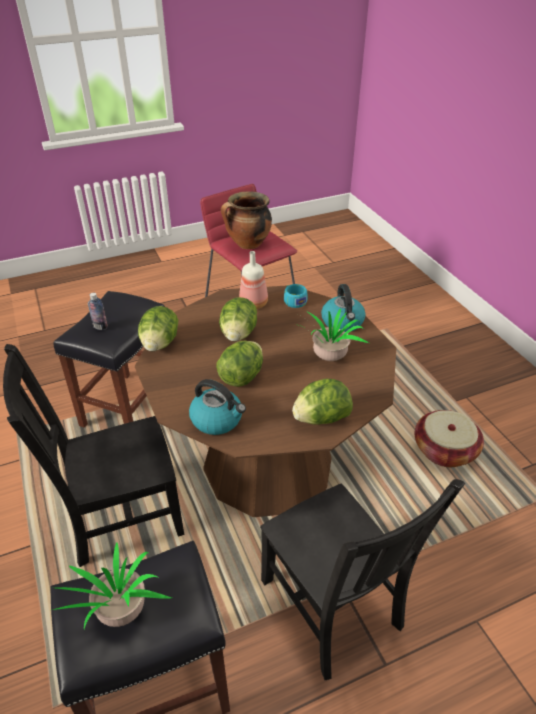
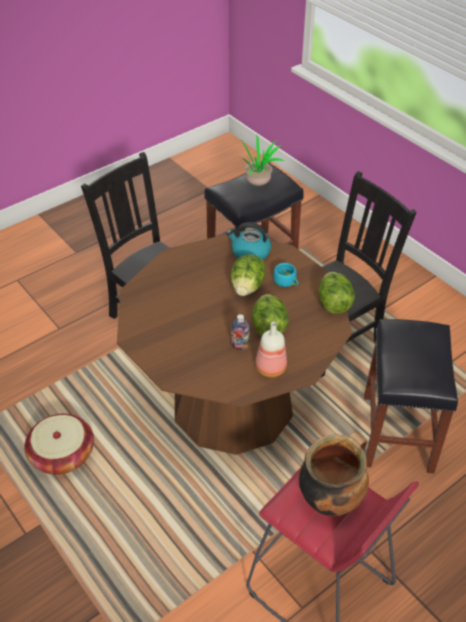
camera: 165 degrees right, 5 degrees up
(100, 327) = (417, 342): bottle -> bottle (240, 346)
(293, 301) = (229, 381): turquoise cup -> turquoise cup (286, 282)
(321, 418) = (174, 267): lettuce -> none
(328, 359) = (178, 317): potted plant -> none
(343, 322) = (171, 361): kettle -> none

